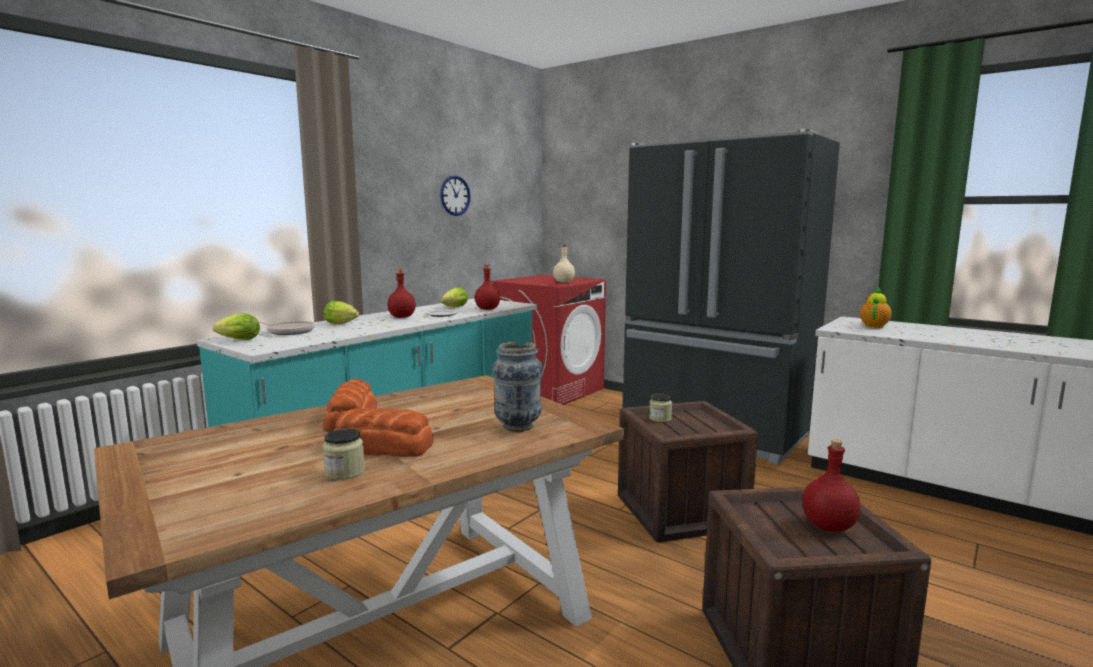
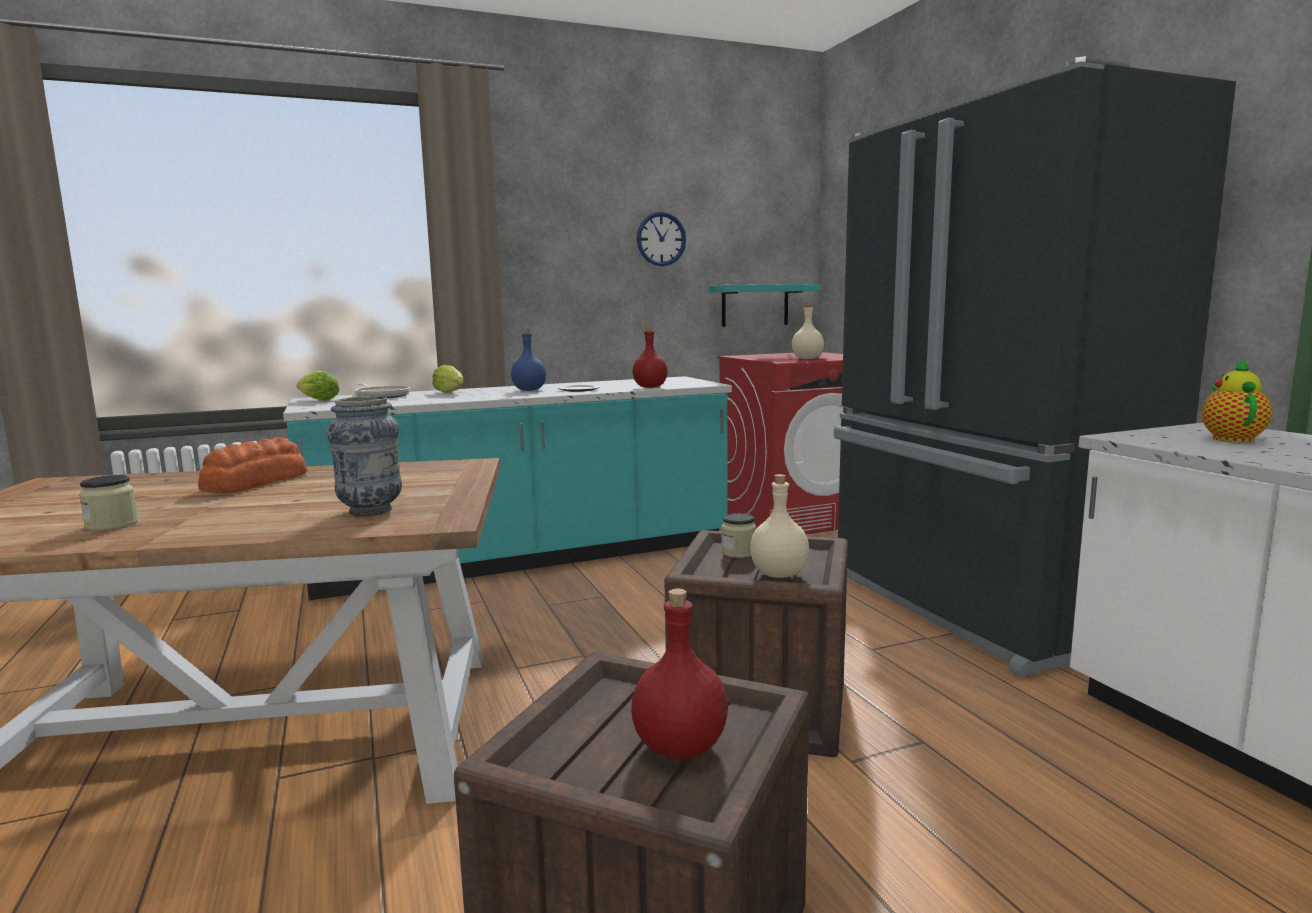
camera: 30 degrees right, 0 degrees up
(382, 447) = (203, 509): bread -> none
(402, 317) = (529, 390): red bottle -> blue bottle
(453, 307) = (617, 384): lettuce -> none
(509, 243) = (755, 305): none -> turquoise shelf
(705, 428) = (778, 574): none -> beige bottle
(874, 326) = (1231, 438): teapot -> teapot turned 45 degrees counterclockwise

